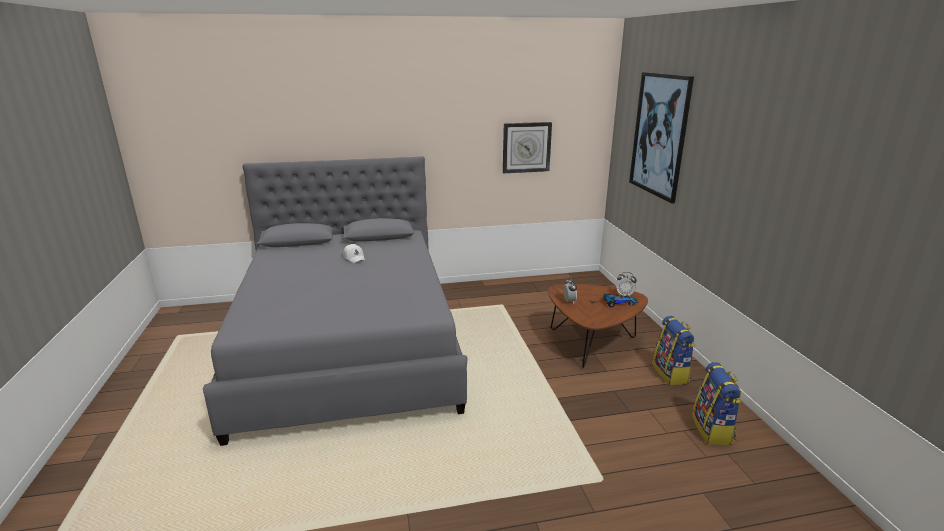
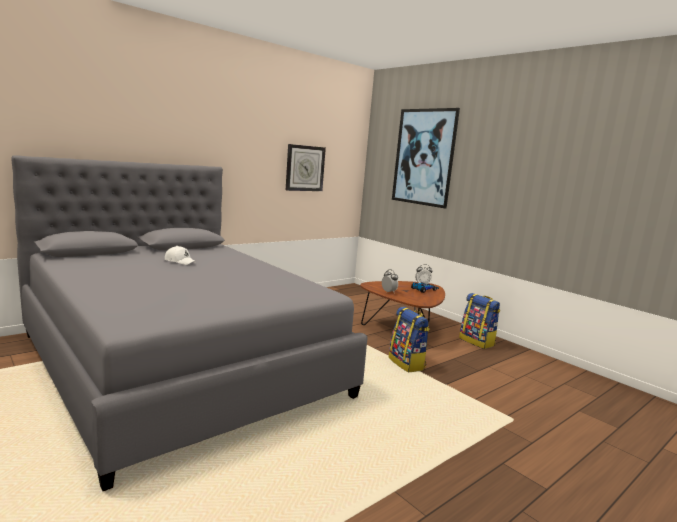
camera: 30 degrees left, 10 degrees down
(713, 430) = (540, 371): backpack -> backpack (407, 364)

